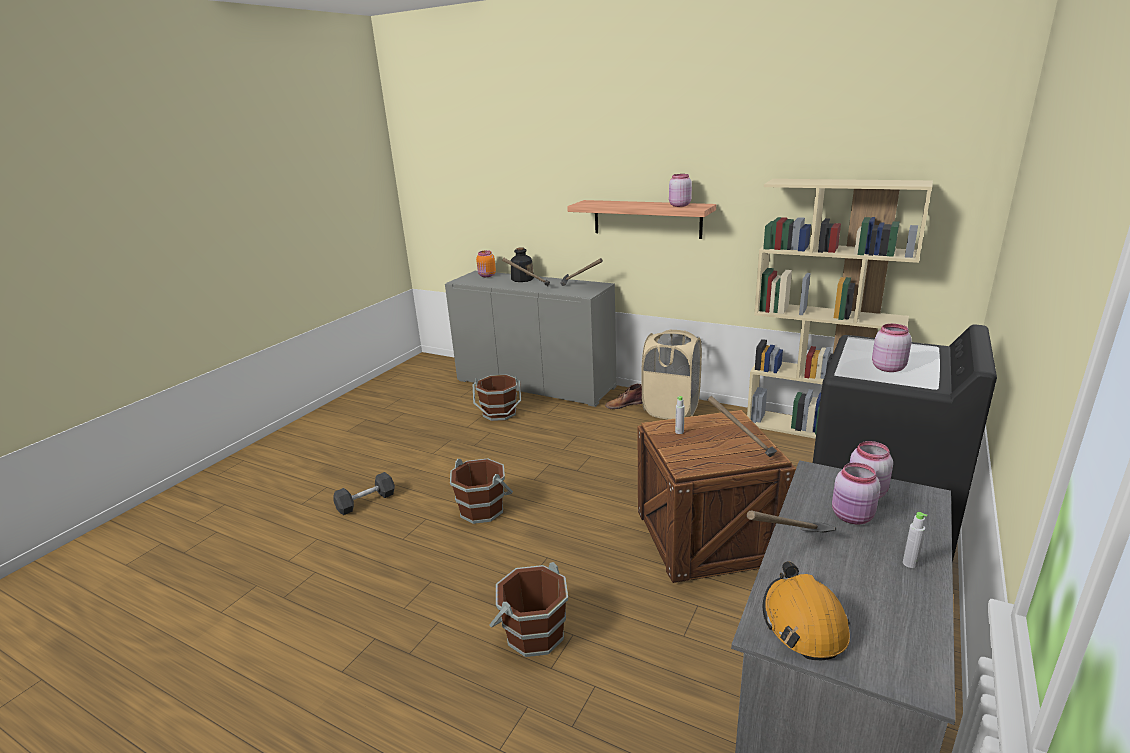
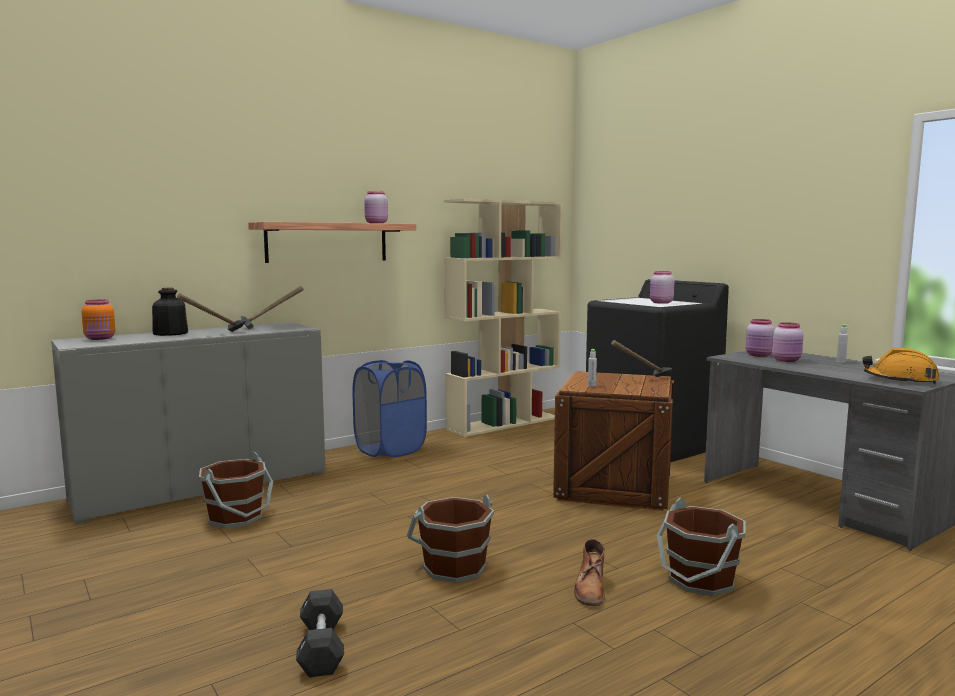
camera: 65 degrees left, 15 degrees down
(624, 404) = (344, 461): brown boot -> brown boot (590, 588)
(671, 409) = (390, 449): beige laundry basket -> blue laundry basket
(788, 550) = (822, 372): hammer -> none

